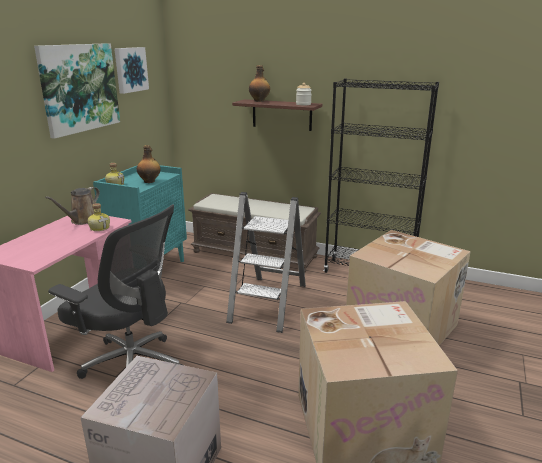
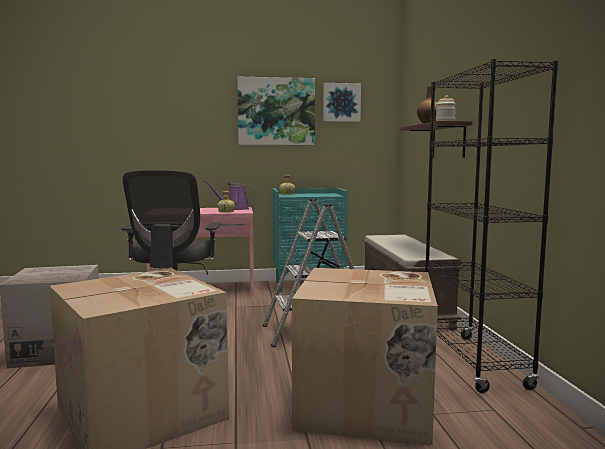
camera: 60 degrees right, 15 degrees down
(83, 220) = (234, 209): brown watering can -> purple watering can
(150, 181) = (309, 195): bottle -> none

